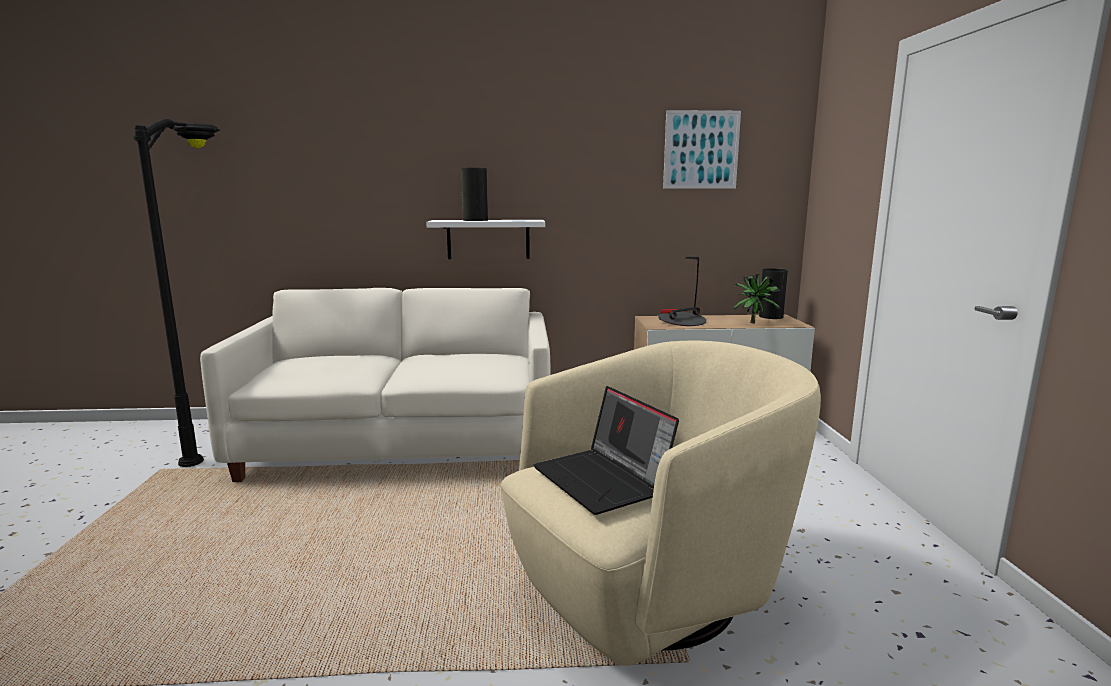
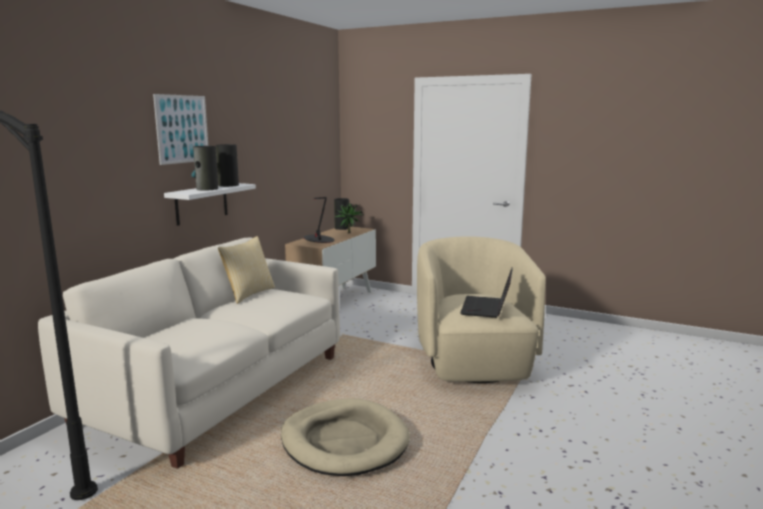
camera: 60 degrees left, 0 degrees up
(316, 550) = (344, 441): none -> beige dog bed
(475, 353) = (248, 294): none -> pillow
(515, 220) = (228, 185): none -> vase
(603, 480) = (487, 308): laptop -> laptop turned 105 degrees clockwise
(701, 150) = (301, 126): picture -> picture (182, 129)

